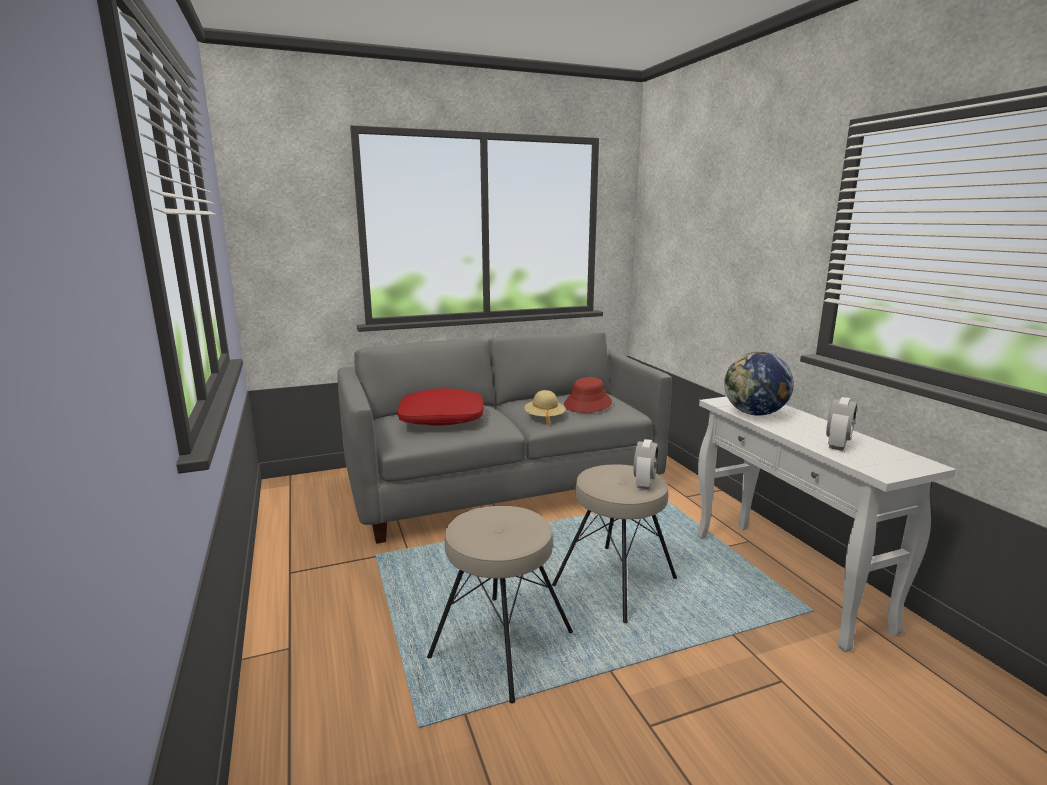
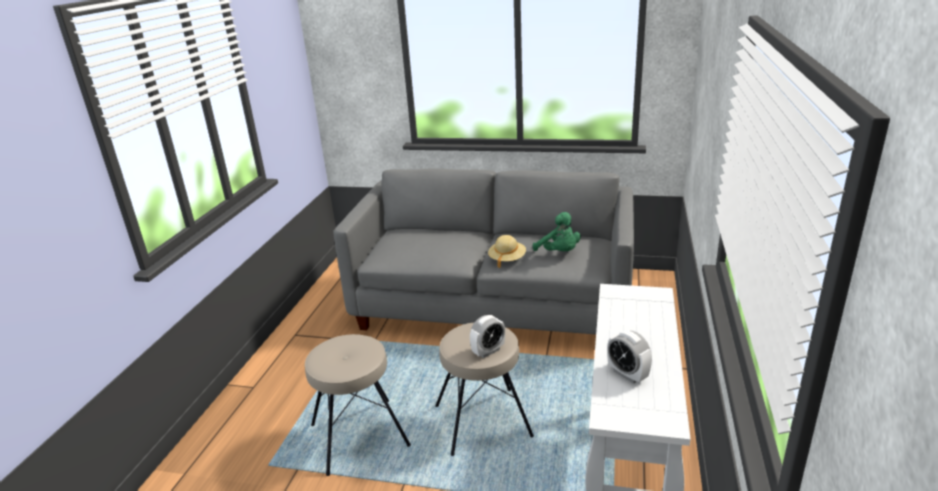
camera: 35 degrees right, 10 degrees up
(442, 418) = (425, 242): red pillow -> none
(588, 404) = (559, 253): red hat -> green plush toy
(754, 414) = (620, 315): globe -> none
(837, 445) = (627, 374): alarm clock -> alarm clock turned 75 degrees clockwise

